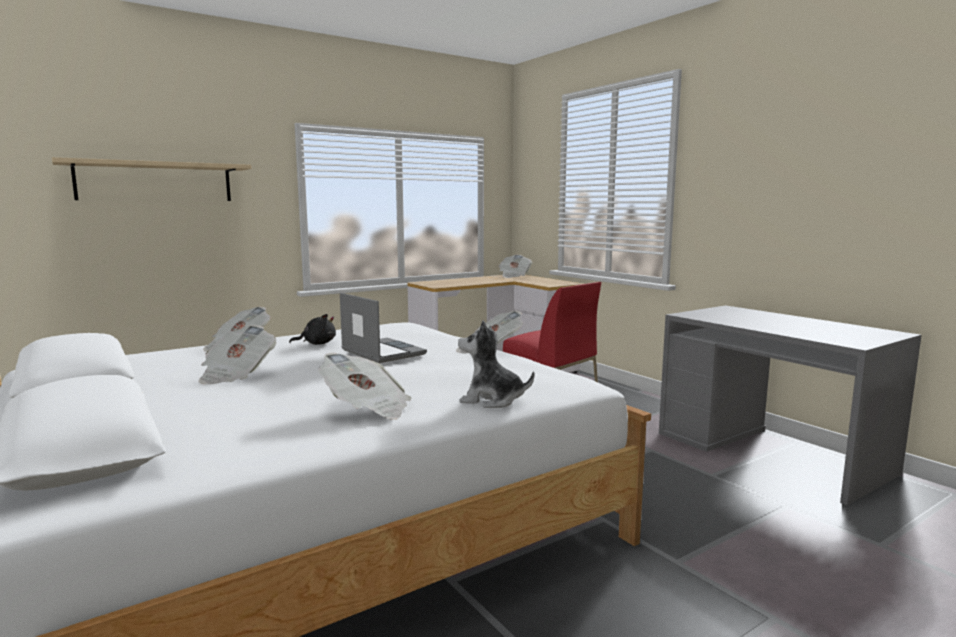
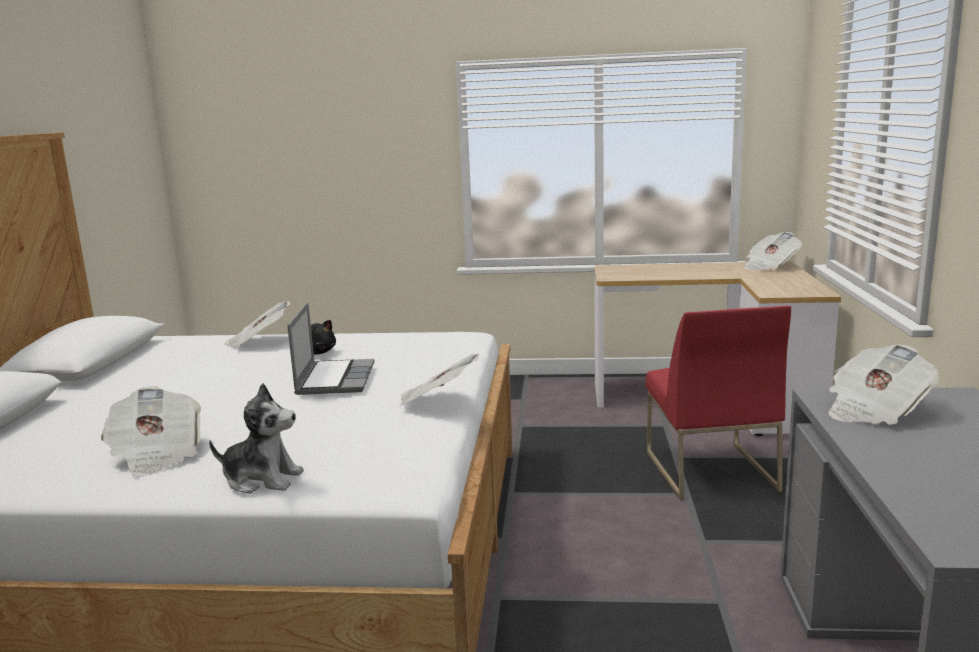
camera: 40 degrees right, 5 degrees up
(155, 182) = (307, 144): beige shelf -> none
(236, 374) = (180, 381): newspaper -> newspaper (874, 410)
(491, 400) = (262, 479): plush toy -> plush toy turned 135 degrees clockwise

